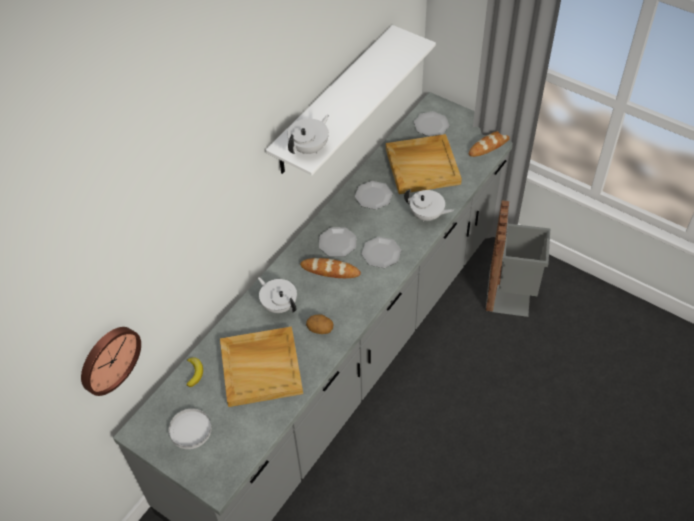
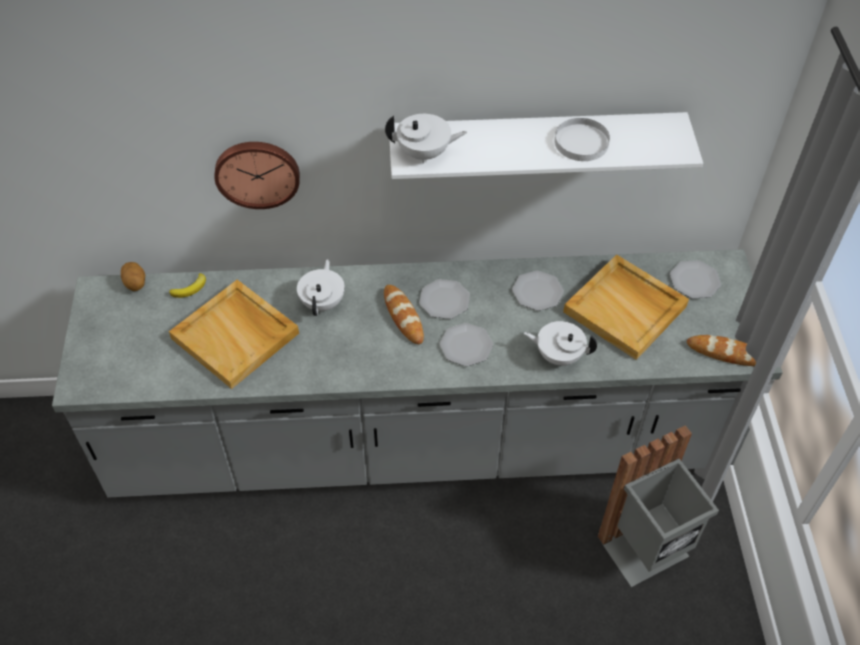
camera: 50 degrees right, 0 degrees up
(108, 359) = (89, 193): wall clock -> wall clock (257, 172)
(190, 430) = (124, 327): white plate -> white plate (581, 142)
(320, 329) = (321, 354): potato -> potato (135, 283)
(427, 215) = (558, 355): white teapot -> white teapot turned 120 degrees clockwise

